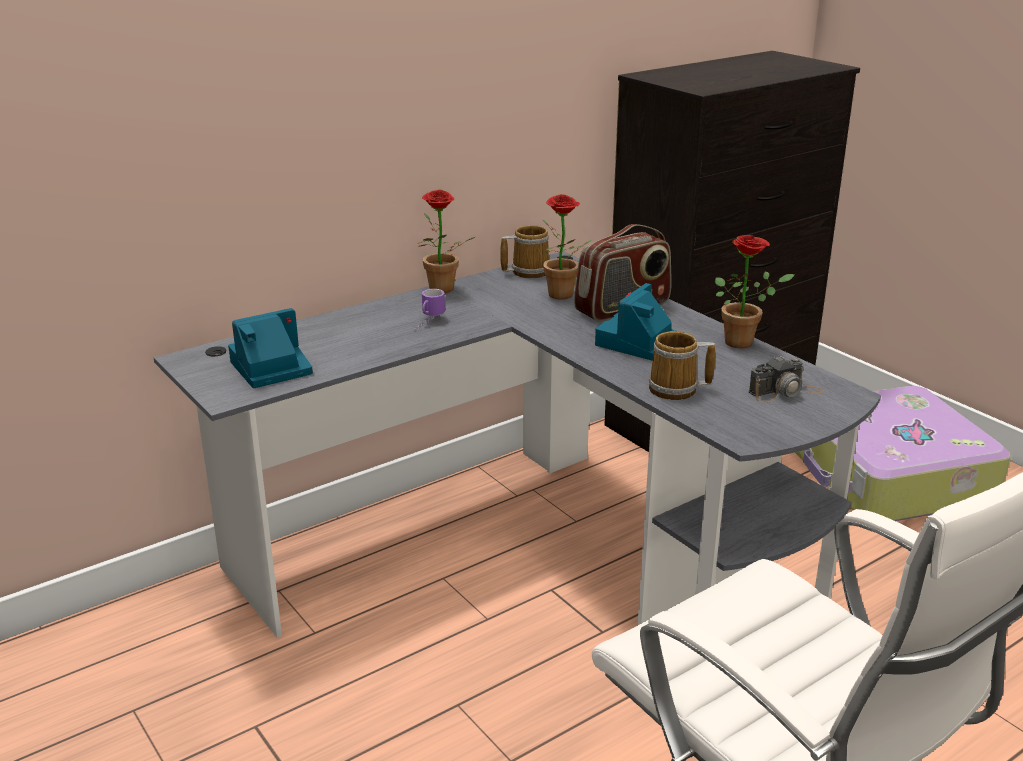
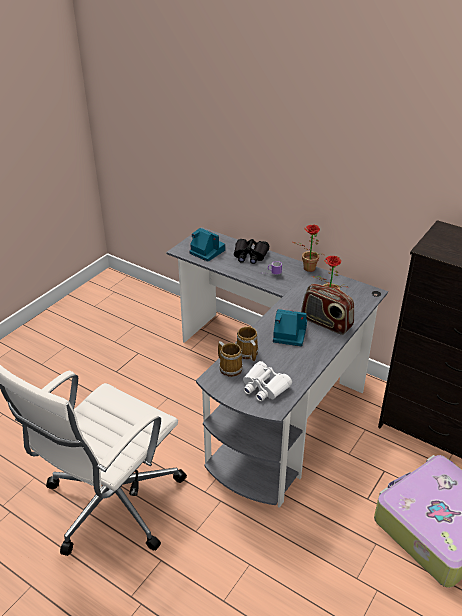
camera: 70 degrees right, 10 degrees up
(339, 329) = (250, 255): none -> black binoculars
(527, 271) = (349, 286): mug -> mug (230, 367)
(744, 342) = (313, 367): potted plant -> none
(785, 391) = (264, 387): camera -> white binoculars

